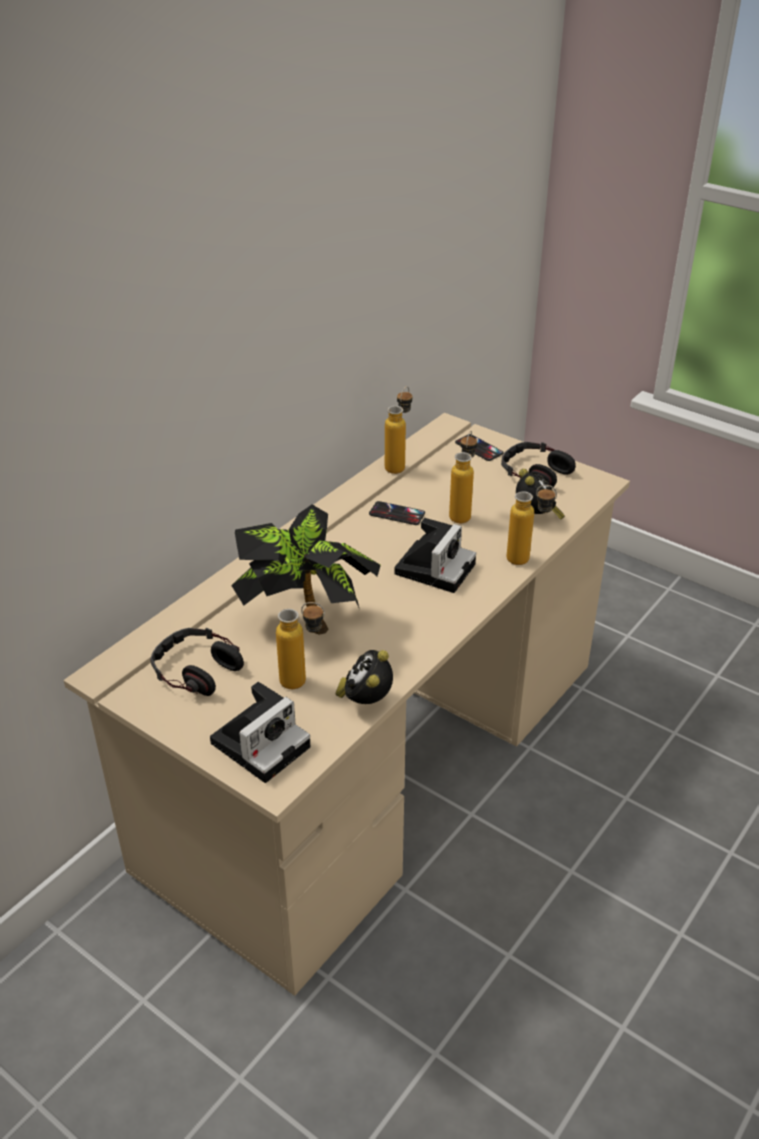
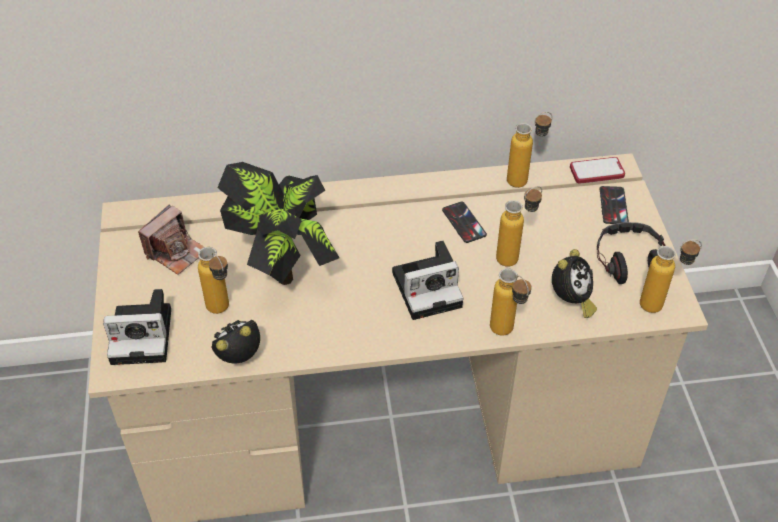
camera: 45 degrees right, 10 degrees up
(196, 670) = (176, 252): headphones -> camera
(438, 434) = (596, 171): none -> phone
(589, 486) = (660, 304): none -> bottle

